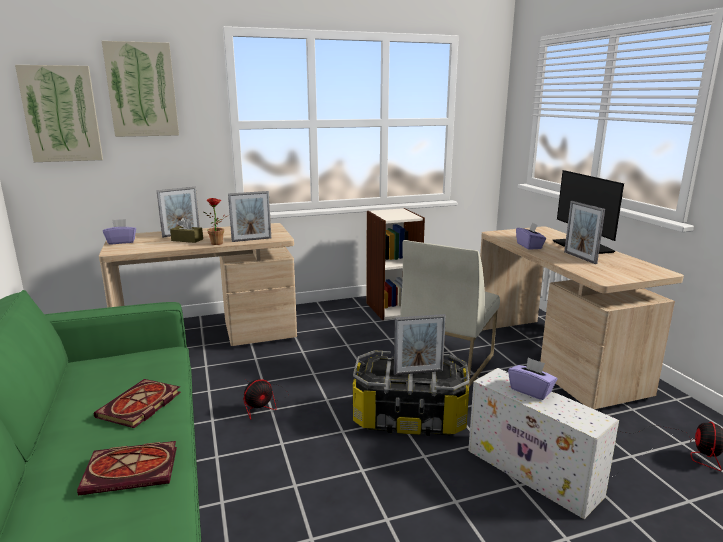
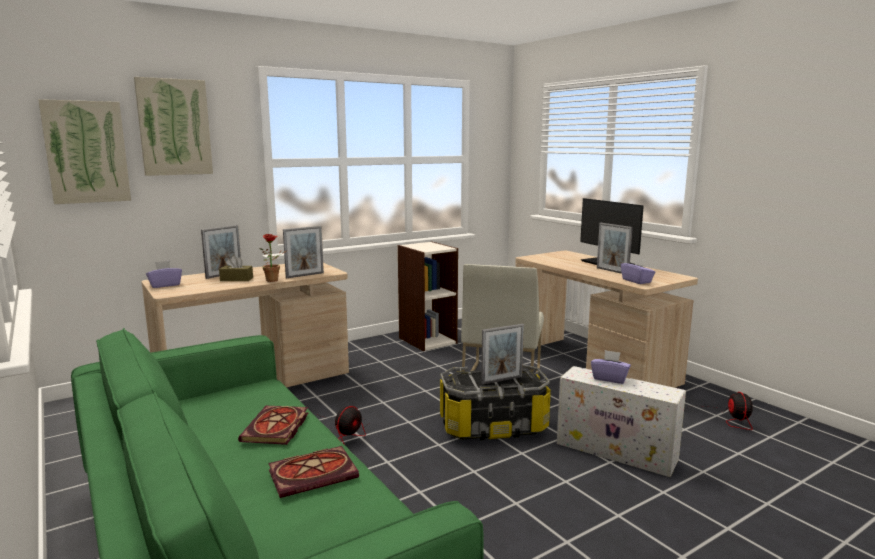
camera: 15 degrees left, 5 degrees down
(529, 246) = (565, 265): purple tissue box -> purple tissue box (637, 281)

